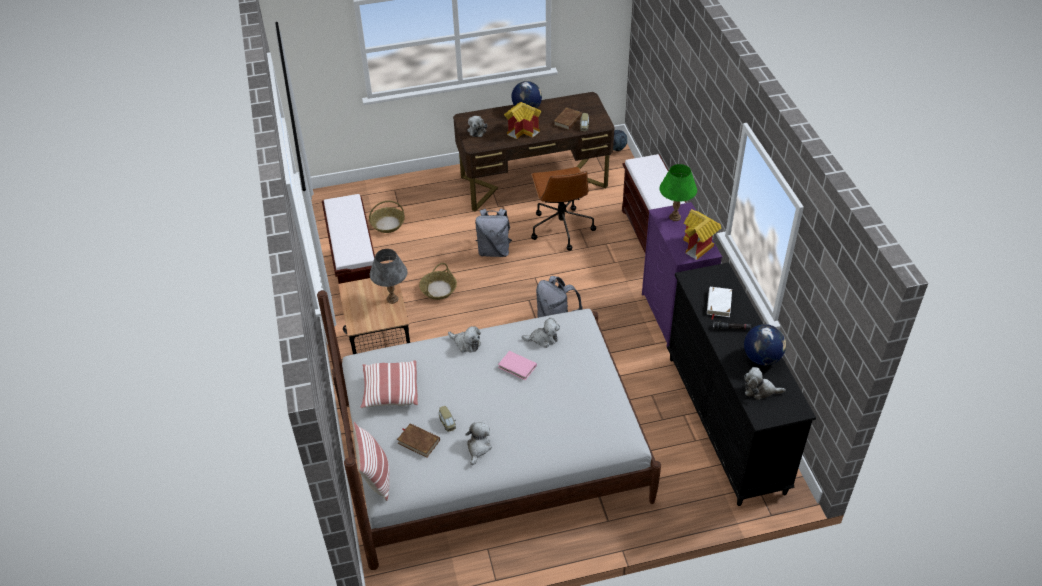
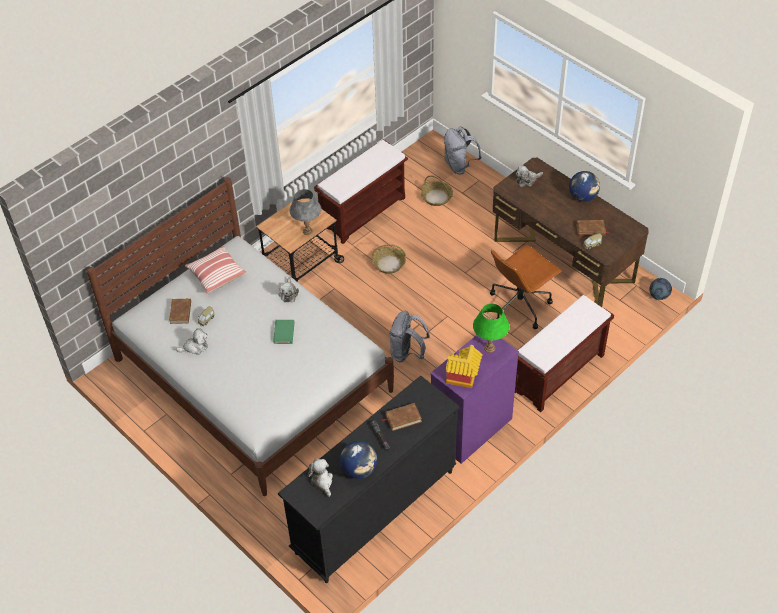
camera: 60 degrees right, 5 degrees up
(376, 477) = (140, 306): pillow -> none
(494, 251) = (457, 276): grey backpack -> grey backpack (459, 166)
(517, 366) = (284, 333): pink book -> green book
(523, 130) = (551, 208): toy house -> none
(543, 339) = (323, 335): plush toy -> none
(718, 304) = (403, 418): white book -> brown book

